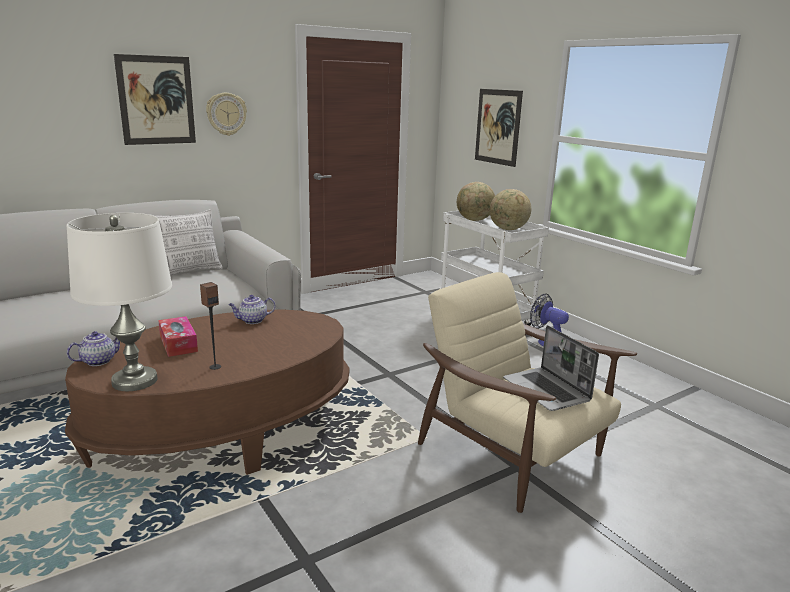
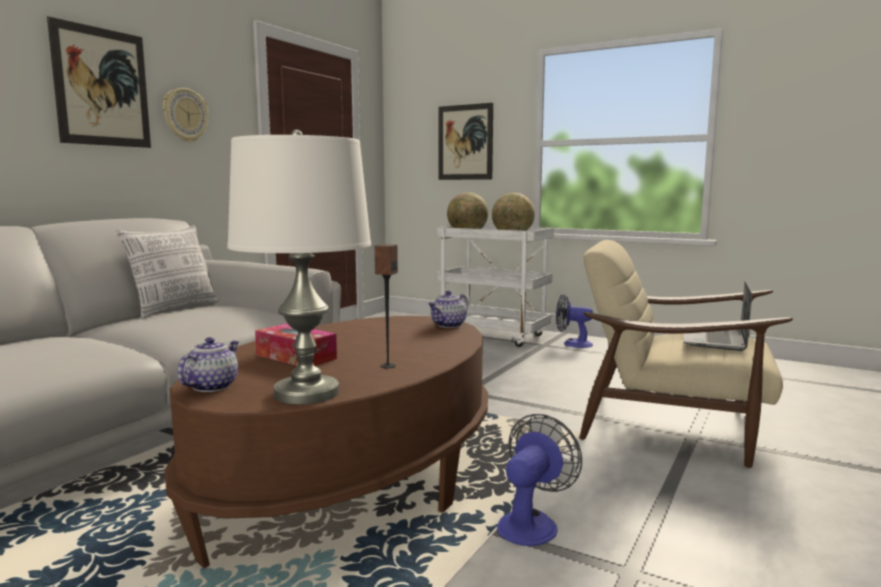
camera: 25 degrees left, 10 degrees down
(252, 321) = (350, 329): teapot -> teapot (448, 325)
(292, 501) = (531, 523): none -> fan
(547, 391) = (715, 340): laptop -> laptop turned 75 degrees clockwise

